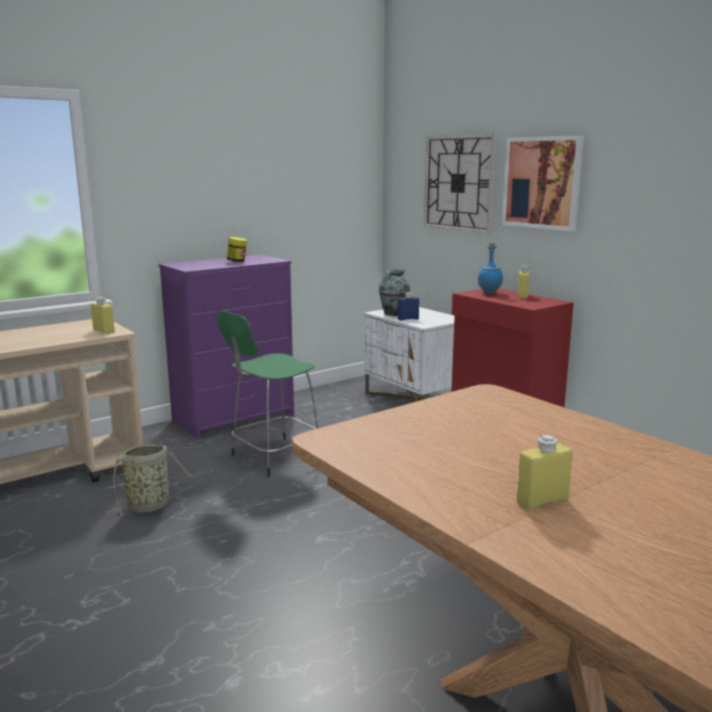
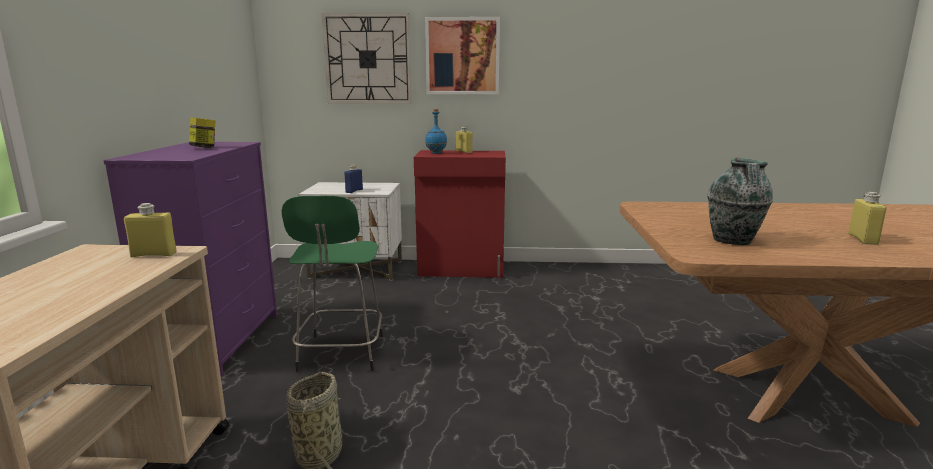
camera: 50 degrees left, 0 degrees up
(393, 314) = (329, 190): vase -> vase (733, 241)

